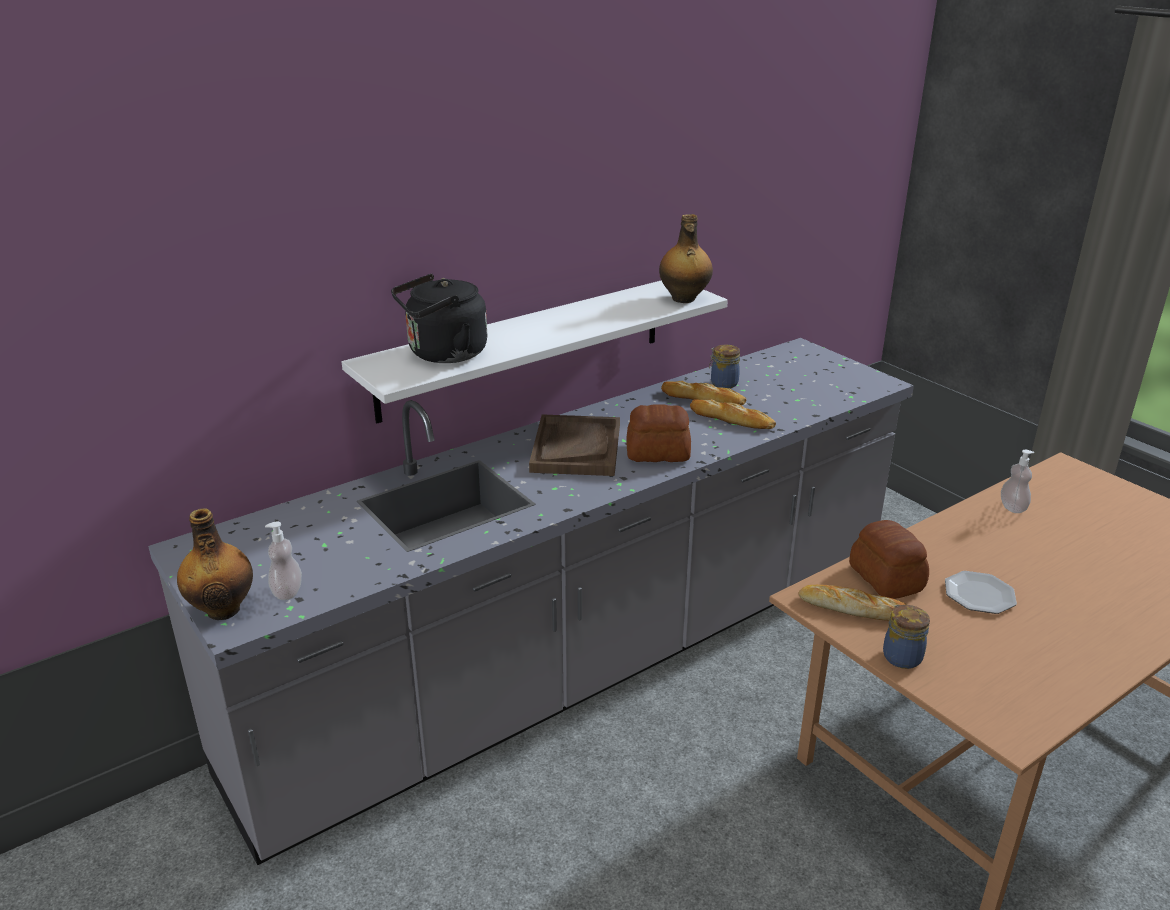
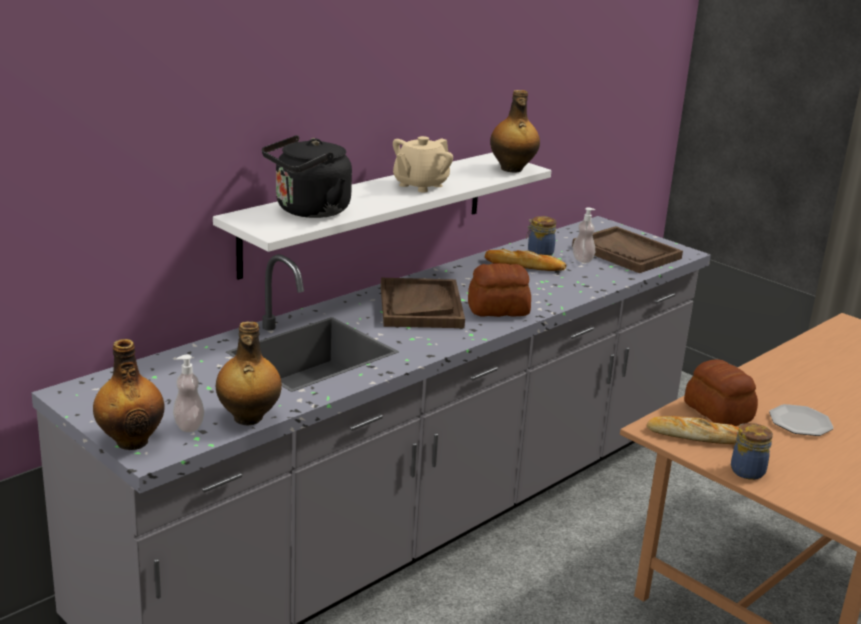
camera: 10 degrees left, 5 degrees down
(351, 584) = (248, 418): none -> bottle
(575, 321) = (420, 185): none -> beige teapot
(731, 419) = (556, 282): bread -> none
(819, 383) = (626, 252): none -> brown tray
(1012, 507) = (812, 356): soap dispenser -> soap dispenser (582, 260)

